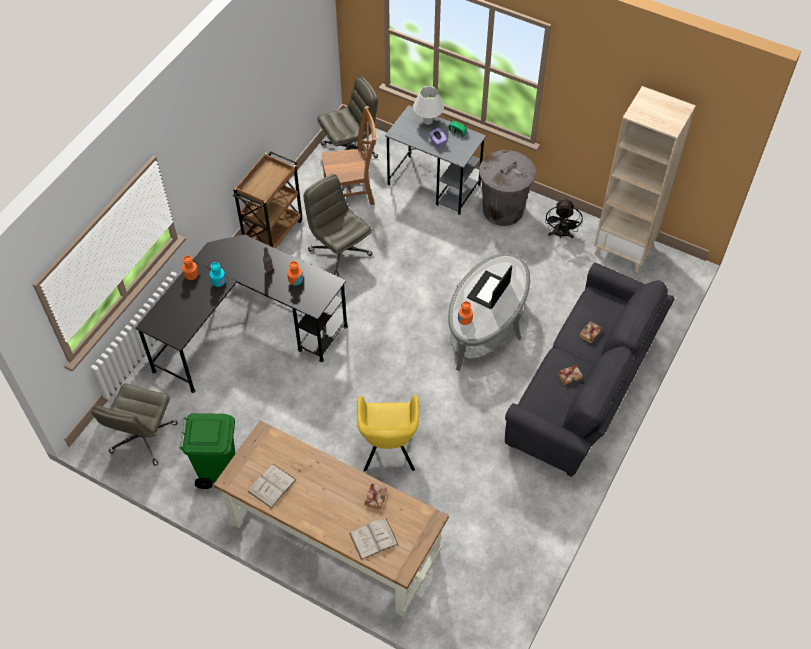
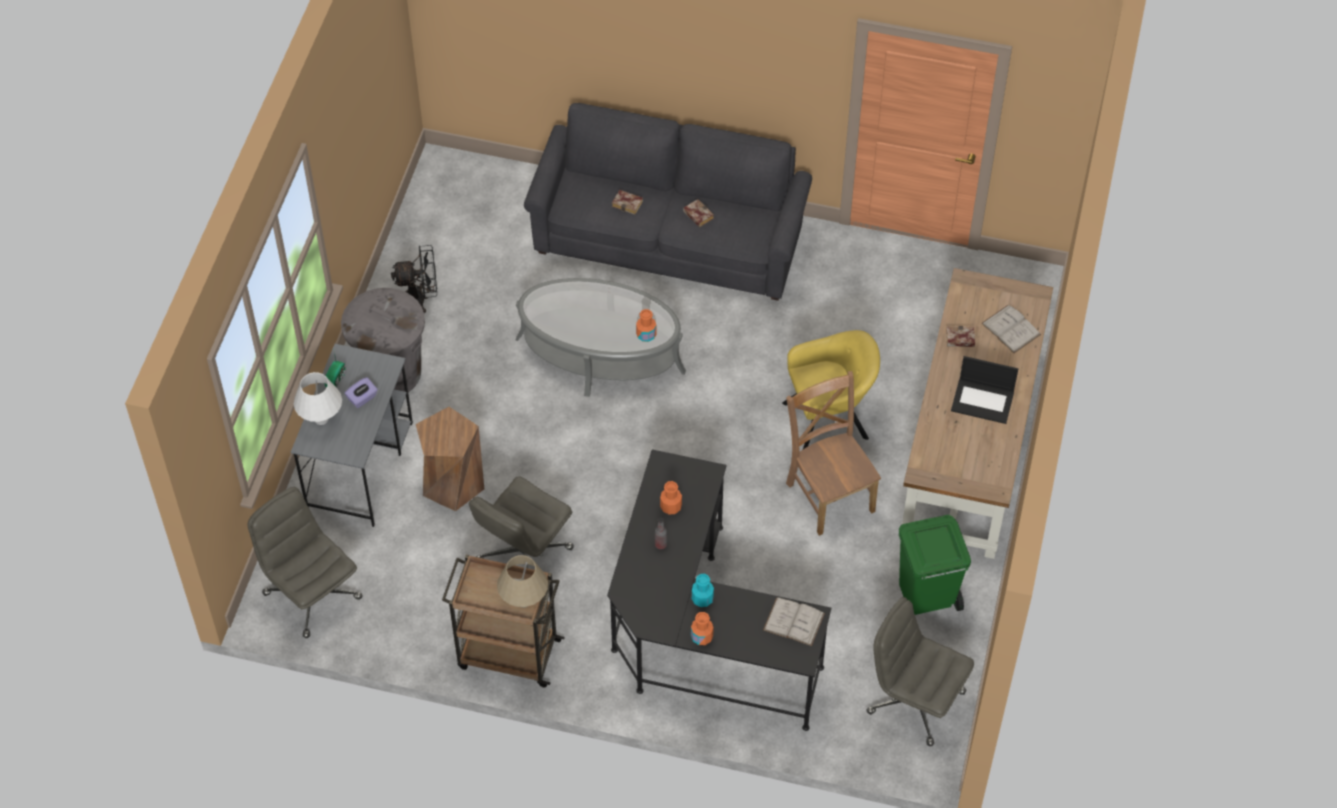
camera: 105 degrees left, 0 degrees up
(143, 438) = (914, 702): grey office chair -> grey office chair turned 150 degrees counterclockwise
(254, 190) = (524, 601): none -> beige table lamp
(272, 485) = (986, 443): white book -> white book (793, 621)
(351, 192) = (401, 570): brown chair -> brown chair (829, 494)
(406, 226) = (452, 484): none -> brown stool
(489, 290) = (590, 318): laptop -> laptop (983, 401)
(624, 250) = (430, 226): beige bookcase -> none

